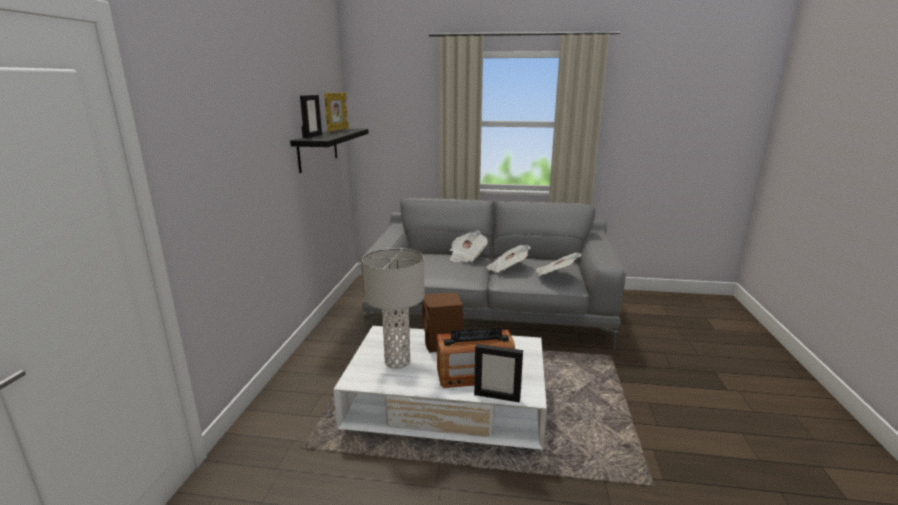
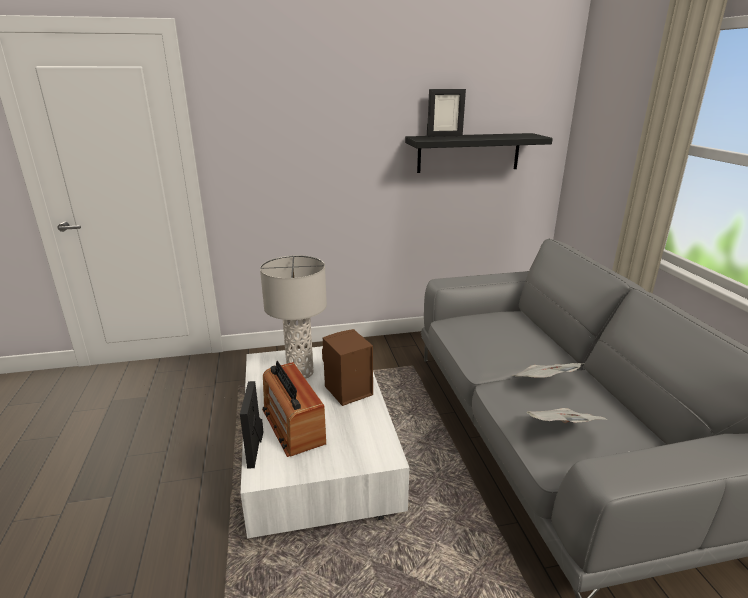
camera: 70 degrees right, 5 degrees up
(337, 130) = (506, 135): picture frame -> none
(466, 256) = (540, 342): newspaper -> none

